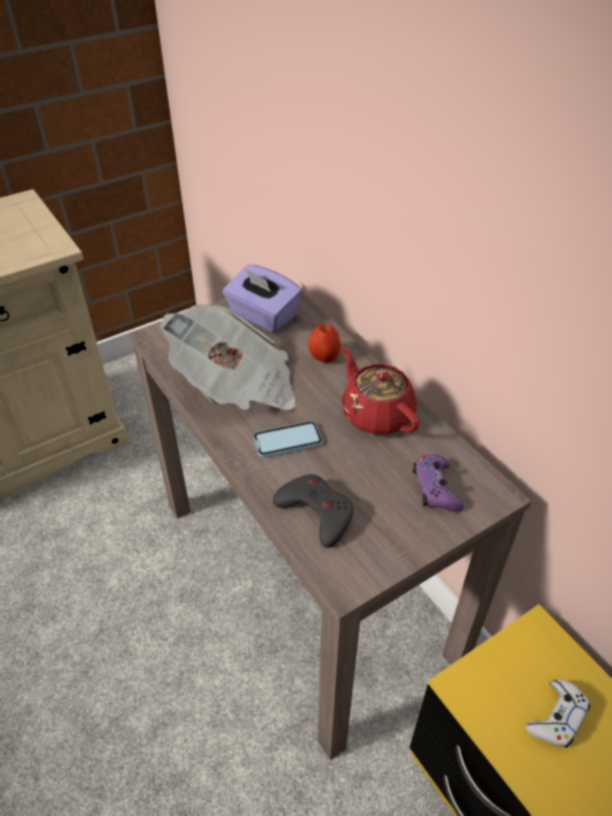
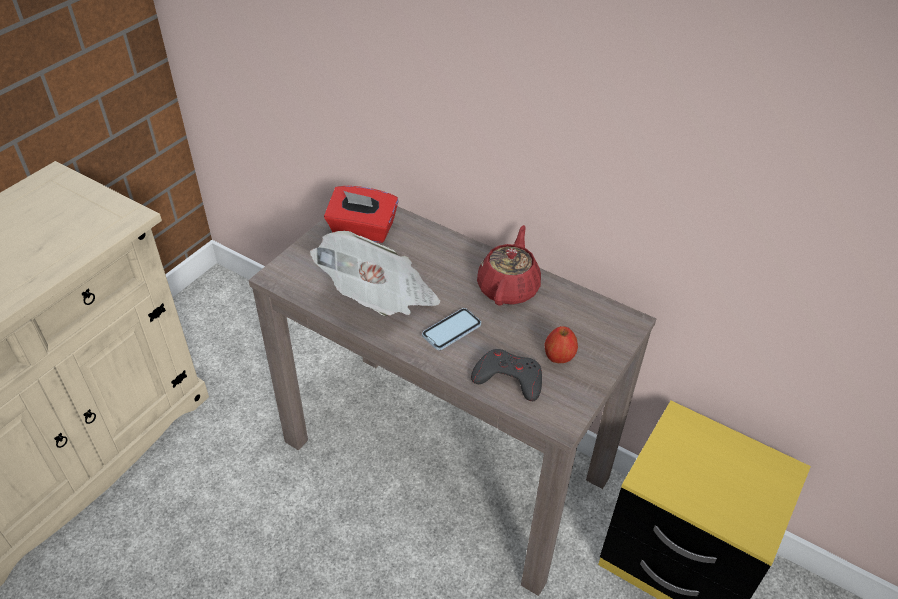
camera: 25 degrees left, 0 degrees up
(262, 316) = (362, 230): purple tissue box -> red tissue box
(324, 357) = (438, 253): apple -> apple (558, 358)
(376, 414) = (508, 287): red teapot -> red teapot turned 75 degrees clockwise
(436, 488) = (586, 331): purple game controller -> none
(556, 717) = (719, 474): white game controller -> none

